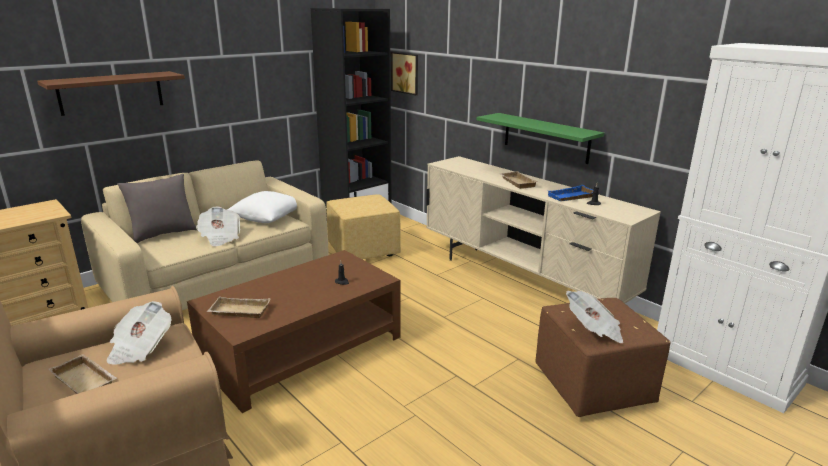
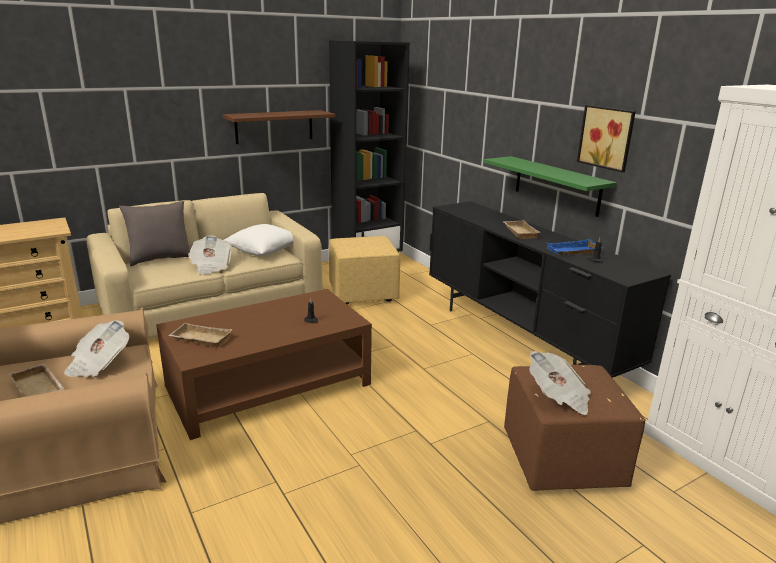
camera: 10 degrees right, 0 degrees up
(111, 93) = (122, 118): brown shelf -> brown shelf (274, 126)
(406, 73) = (425, 111): picture -> picture (607, 137)
(522, 280) = (521, 339): beige tv stand -> black tv stand

